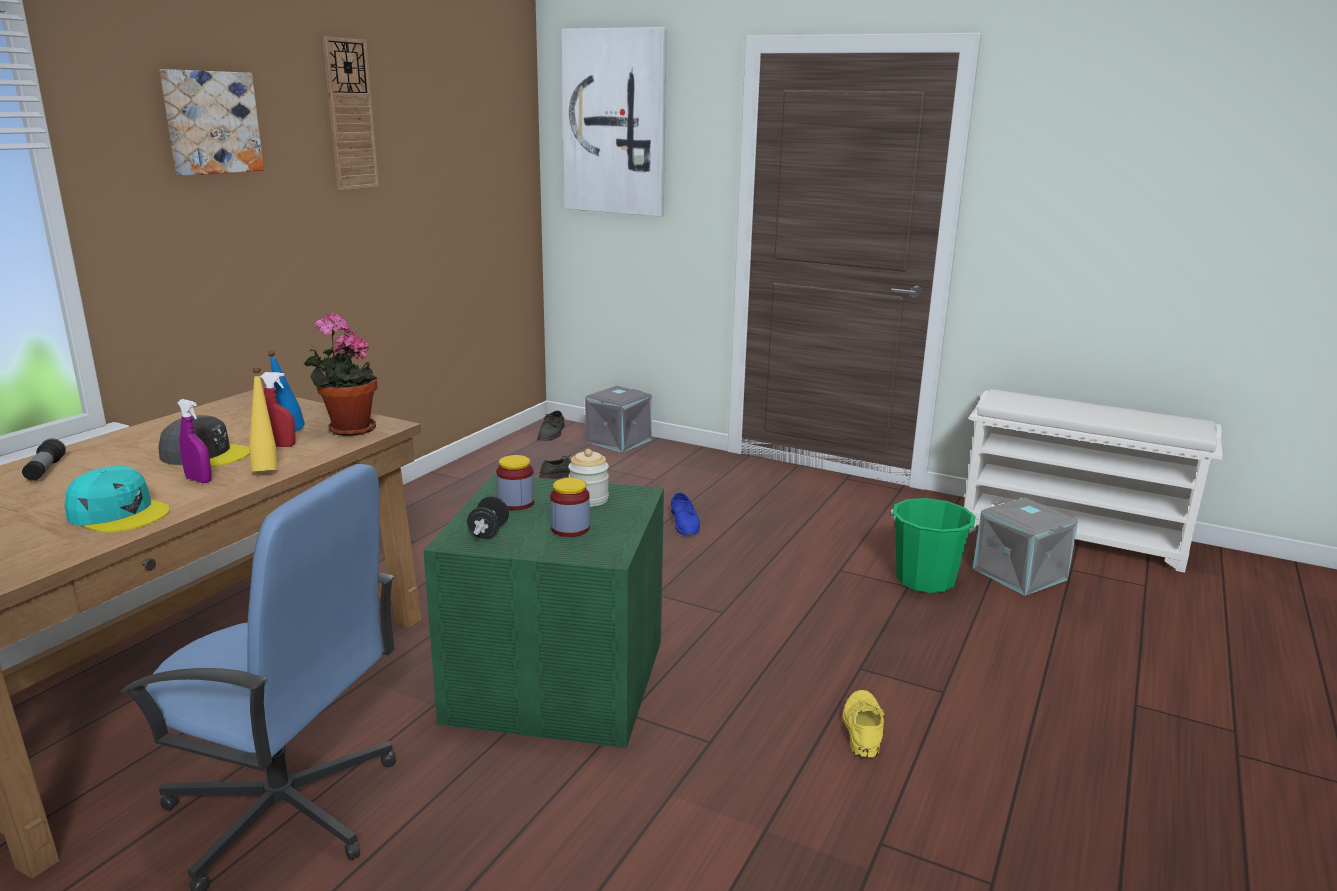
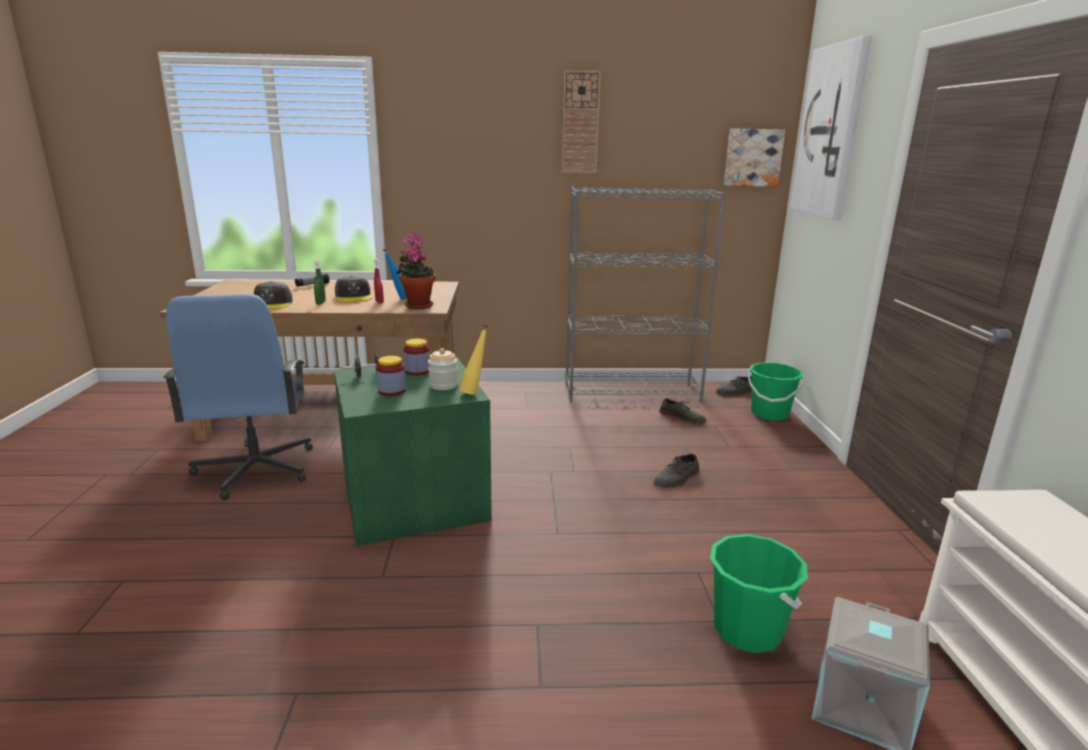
camera: 60 degrees right, 0 degrees up
(119, 513) = (272, 304): turquoise cap -> grey cap
(199, 480) = (320, 303): purple spray bottle -> green spray bottle
(210, 122) = (471, 124): picture -> picture (752, 157)
(266, 469) = (344, 307): yellow bottle -> yellow bottle (475, 392)
(472, 474) = (632, 392): none -> grey bookcase
(618, 440) = (769, 414): grey storage box -> green bucket
(685, 522) = (677, 478): blue shoe -> grey shoe
(862, 727) = (447, 647): yellow shoe -> none

